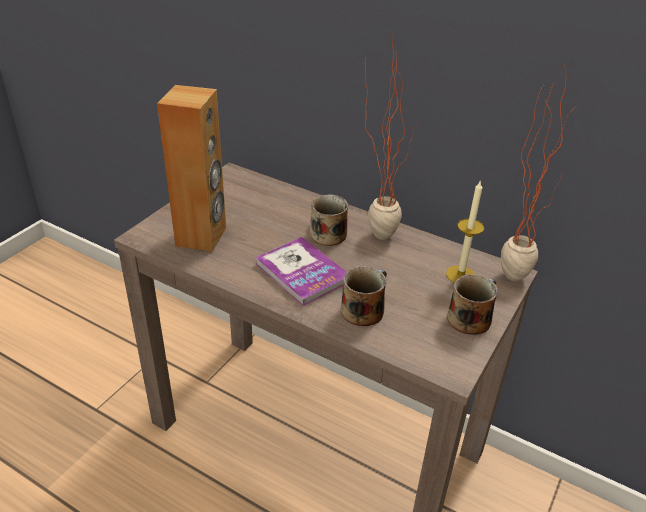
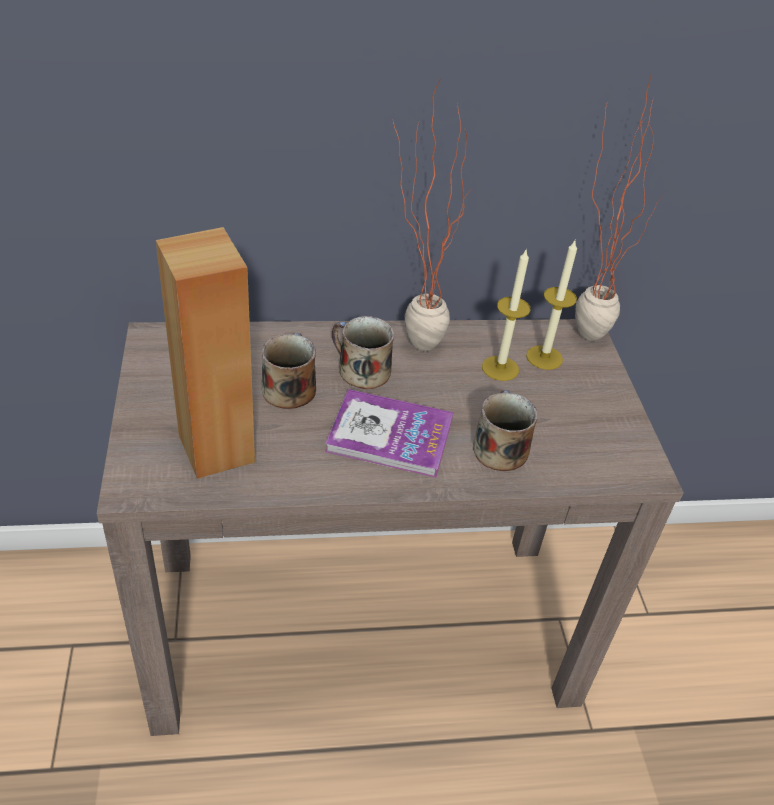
camera: 40 degrees left, 5 degrees up
(420, 268) = (500, 368): none -> candle
(470, 317) = (600, 402): mug -> mug (289, 387)

